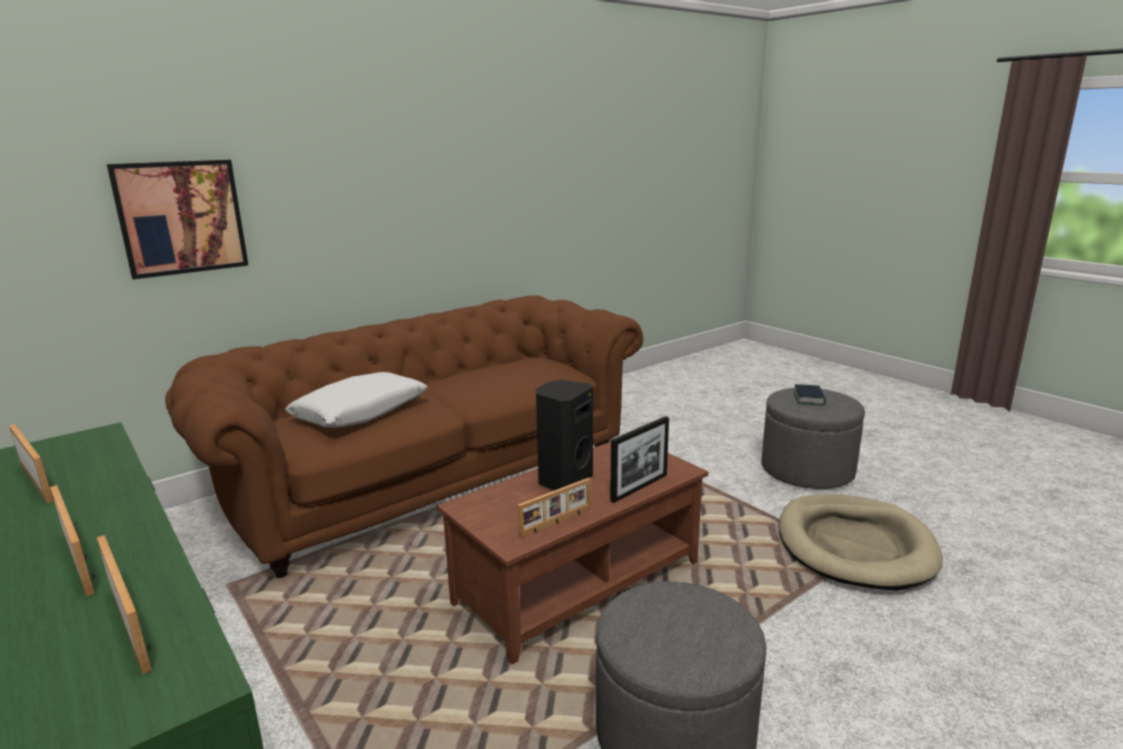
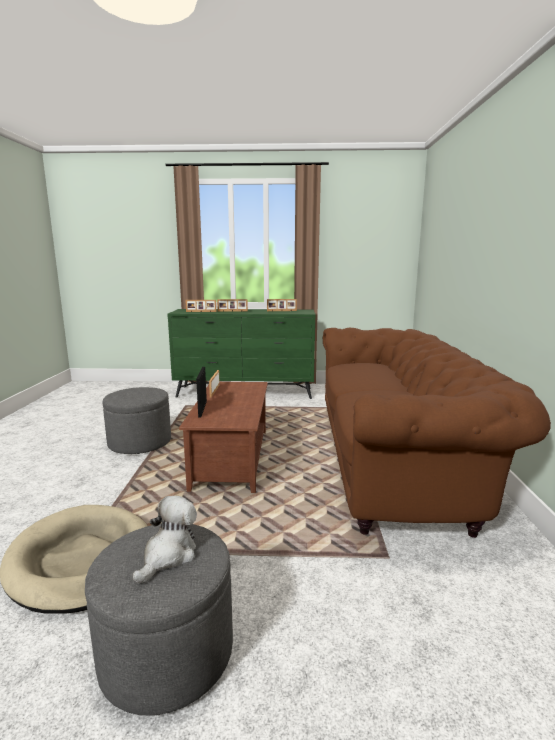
camera: 130 degrees right, 5 degrees down
(181, 217) = (453, 260): picture -> none
(360, 412) = (368, 372): white pillow -> none
(563, 480) = (241, 400): black speaker -> none
(808, 398) = (169, 555): book -> plush toy

